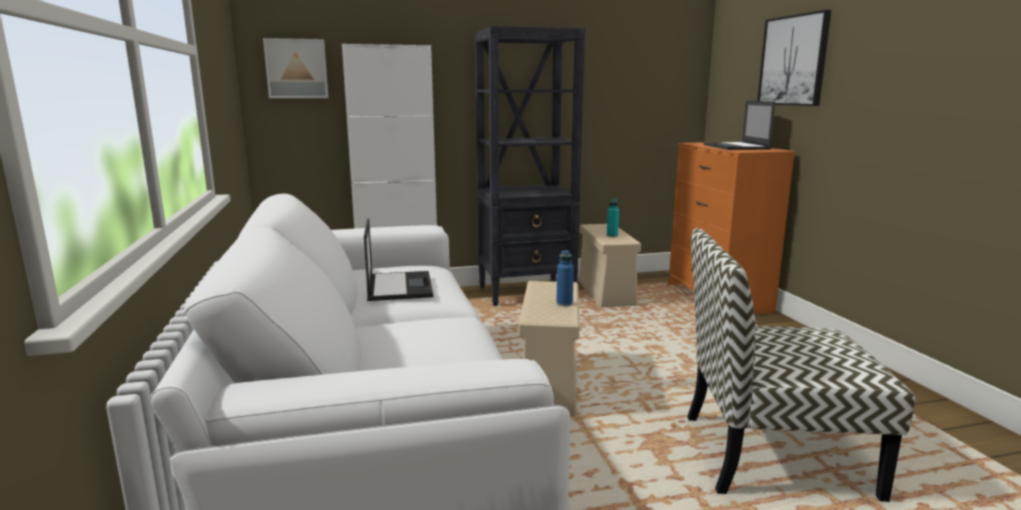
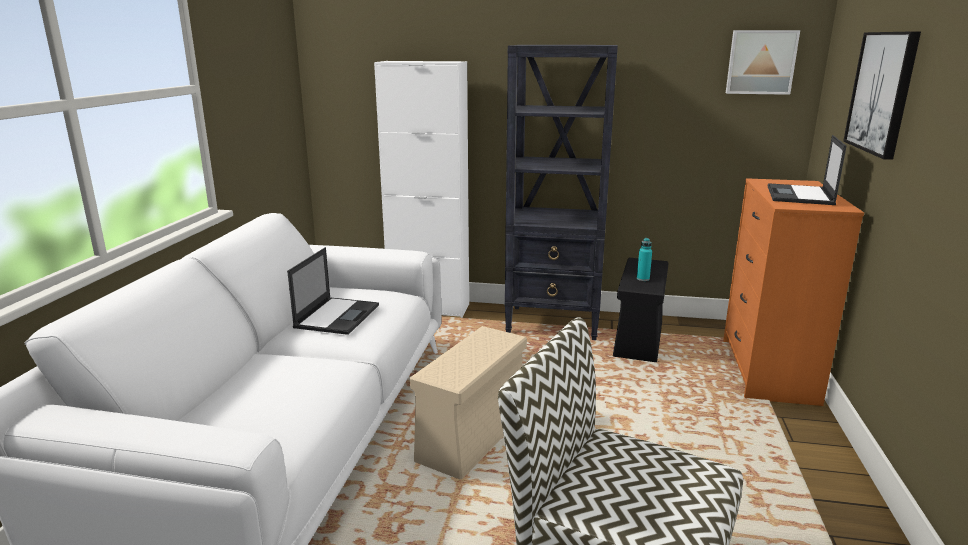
camera: 25 degrees right, 5 degrees up
(296, 69) = (349, 81): picture -> picture (761, 62)
(564, 303) = (478, 362): blue bottle -> none
(606, 293) = (639, 339): beige storage box -> black storage box

